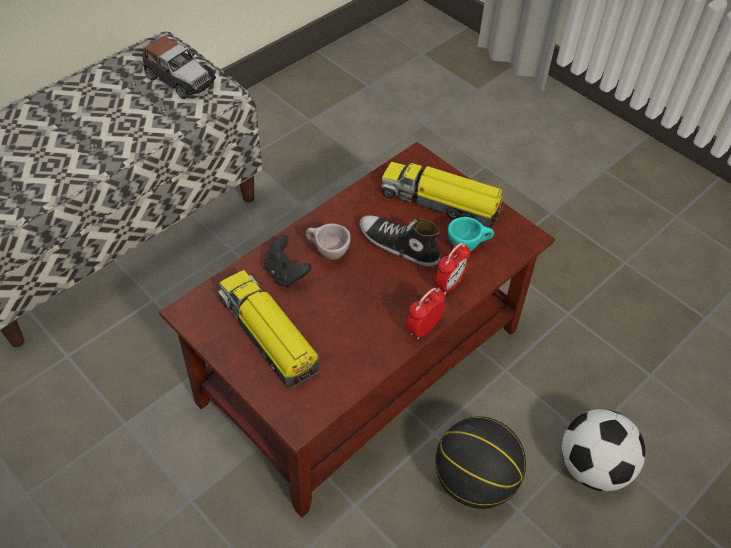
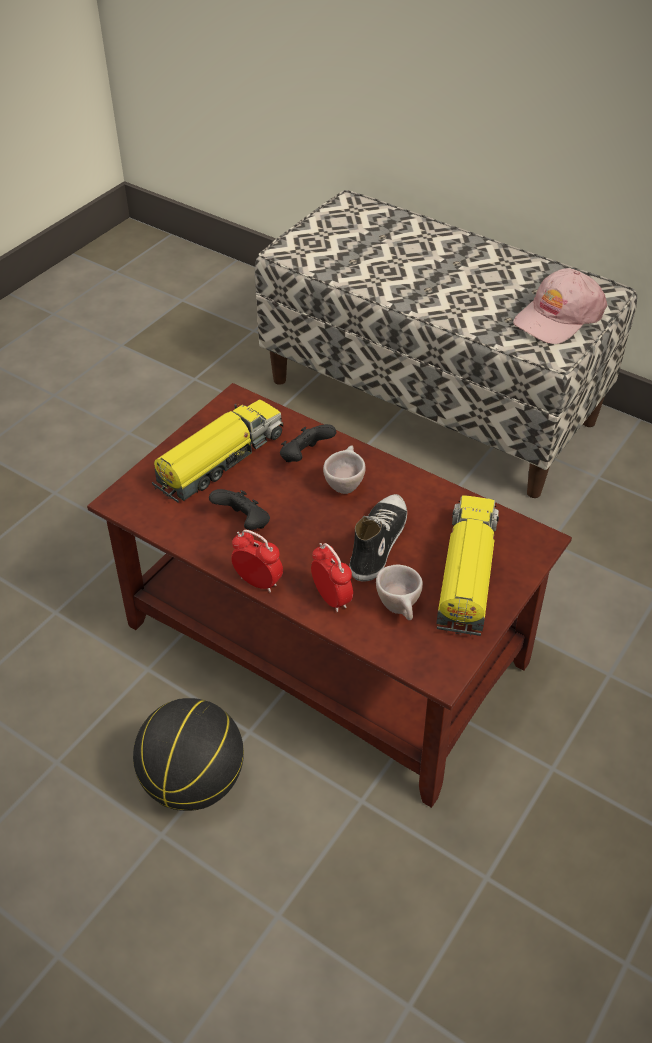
camera: 80 degrees right, 5 degrees down
(179, 79) = (558, 317): toy car -> pink cap
(354, 328) = (243, 523): none -> black game controller
(449, 284) = (331, 598): alarm clock -> alarm clock turned 150 degrees counterclockwise
(468, 246) = (400, 609): turquoise cup -> beige cup
(593, 467) = (235, 923): football -> none

